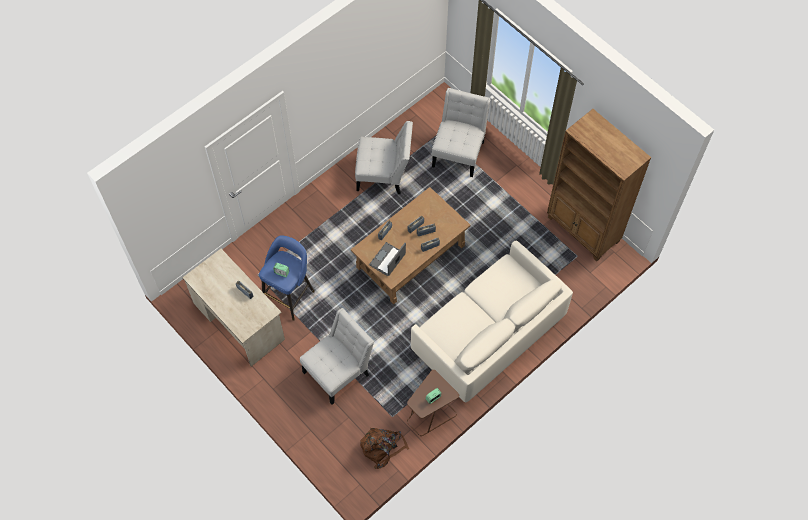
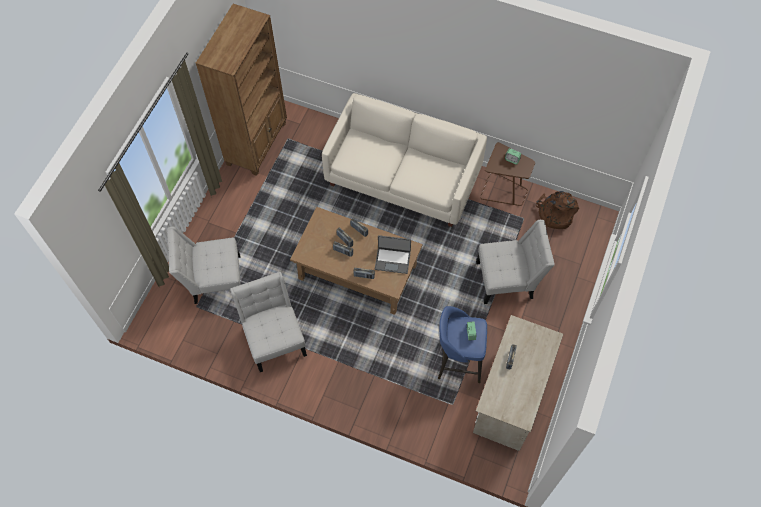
camera: 115 degrees left, 0 degrees up
(339, 371) = (508, 280): white chair -> white chair turned 150 degrees clockwise

